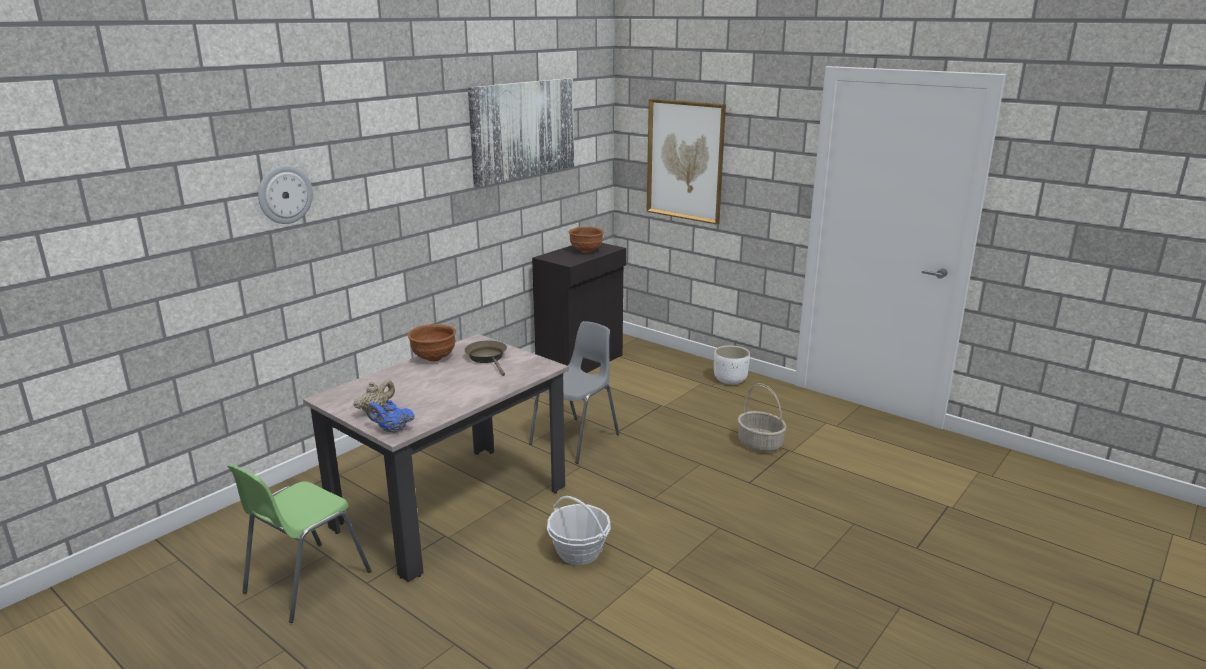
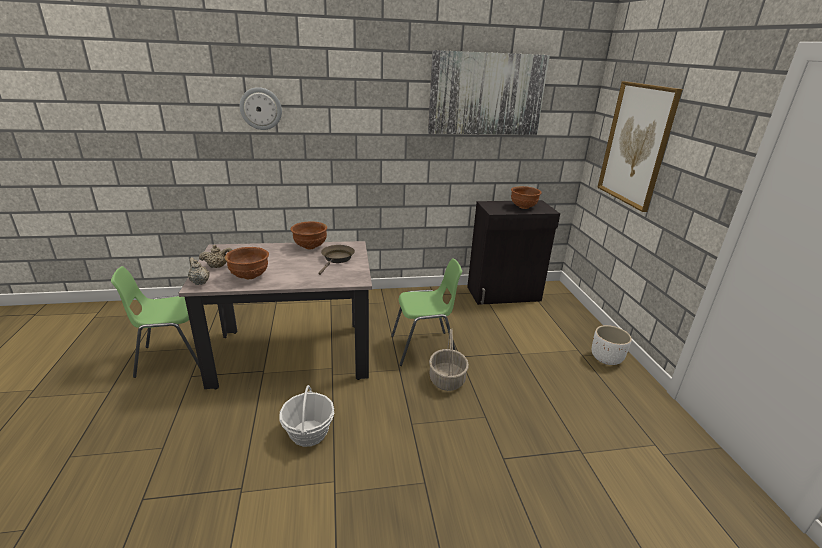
camera: 40 degrees right, 5 degrees up
(392, 430) = (199, 282): blue teapot -> beige teapot
(435, 404) = (250, 276): none -> brown bowl
(576, 439) = (424, 348): grey chair -> green chair
(760, 444) = (560, 429): basket -> basket (447, 380)

